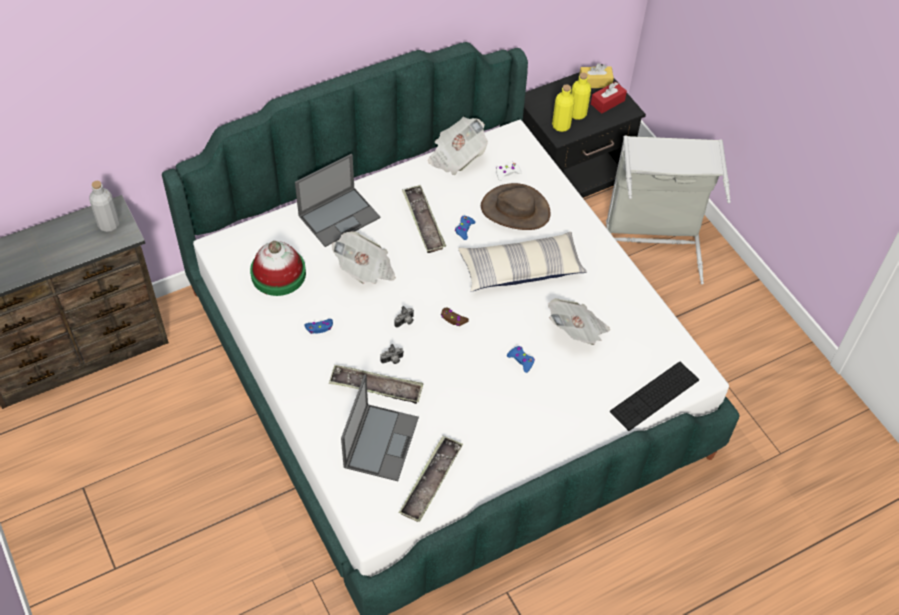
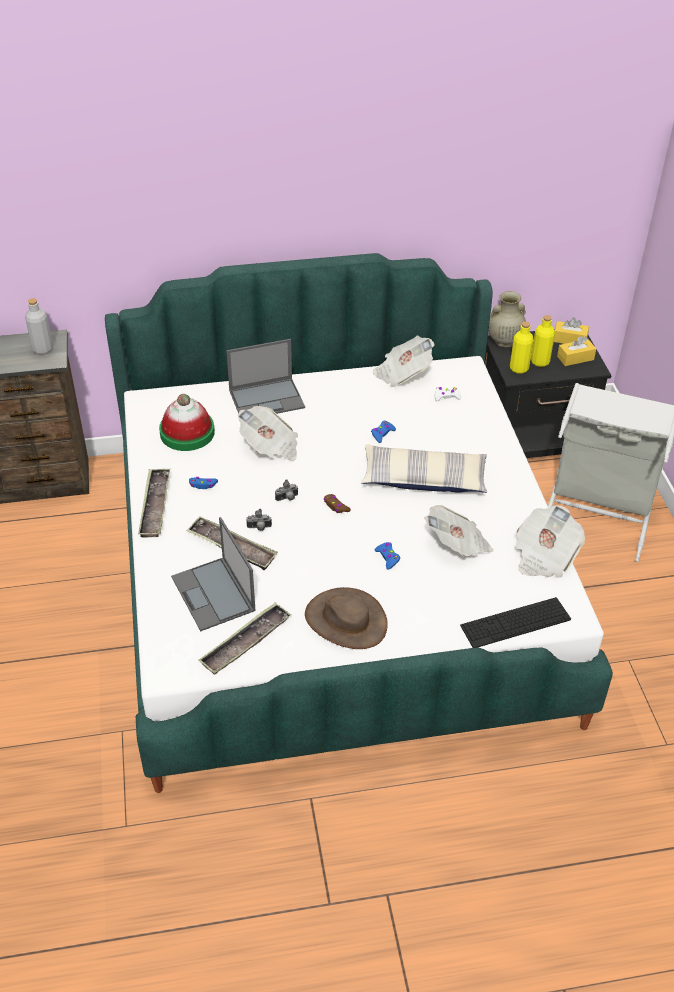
camera: 20 degrees right, 10 degrees down
(381, 441) = (214, 594): laptop -> laptop turned 120 degrees clockwise
(423, 222) = (345, 420): tray -> tray (155, 506)
(515, 210) = (441, 428): brown hat -> brown hat (346, 620)
(536, 97) = (504, 341): none -> beige vase
(607, 102) = (575, 358): red tissue box -> yellow tissue box
(654, 322) = (544, 556): none -> newspaper

